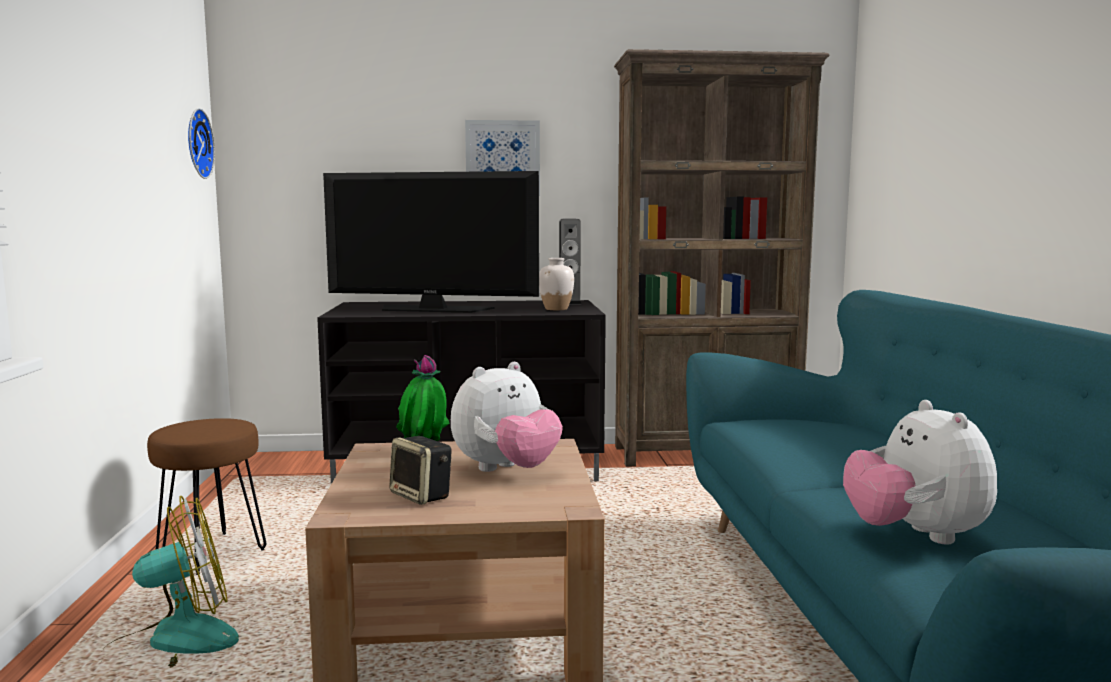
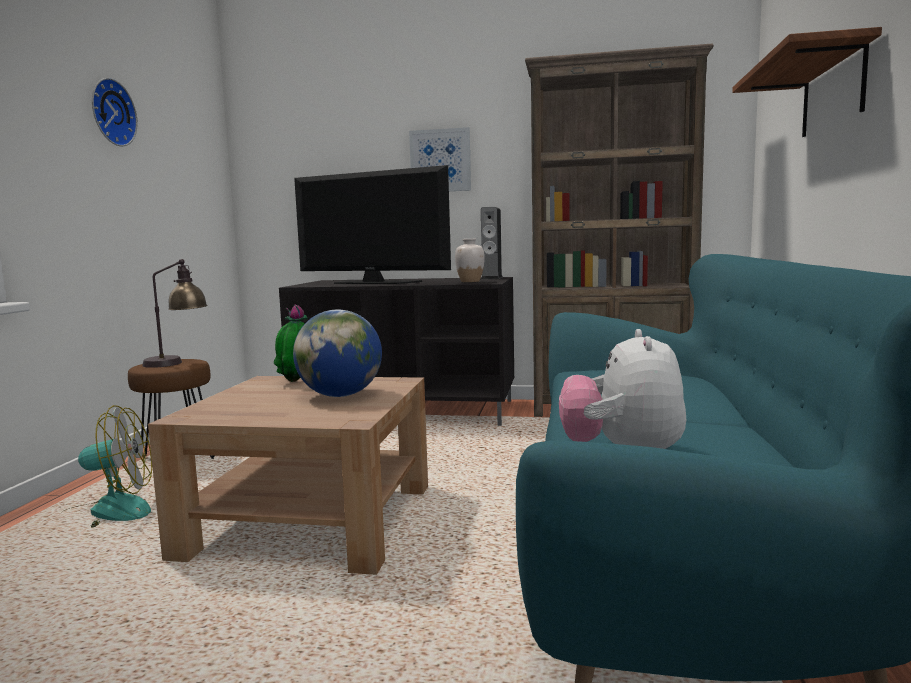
camera: 15 degrees right, 0 degrees up
(196, 143) = (207, 160): wall clock -> wall clock (110, 113)
(214, 425) = (178, 362): none -> table lamp
(422, 496) = (255, 408): speaker -> none
(506, 470) = (340, 395): plush toy -> globe
(983, 127) = (832, 92): none -> shelf

